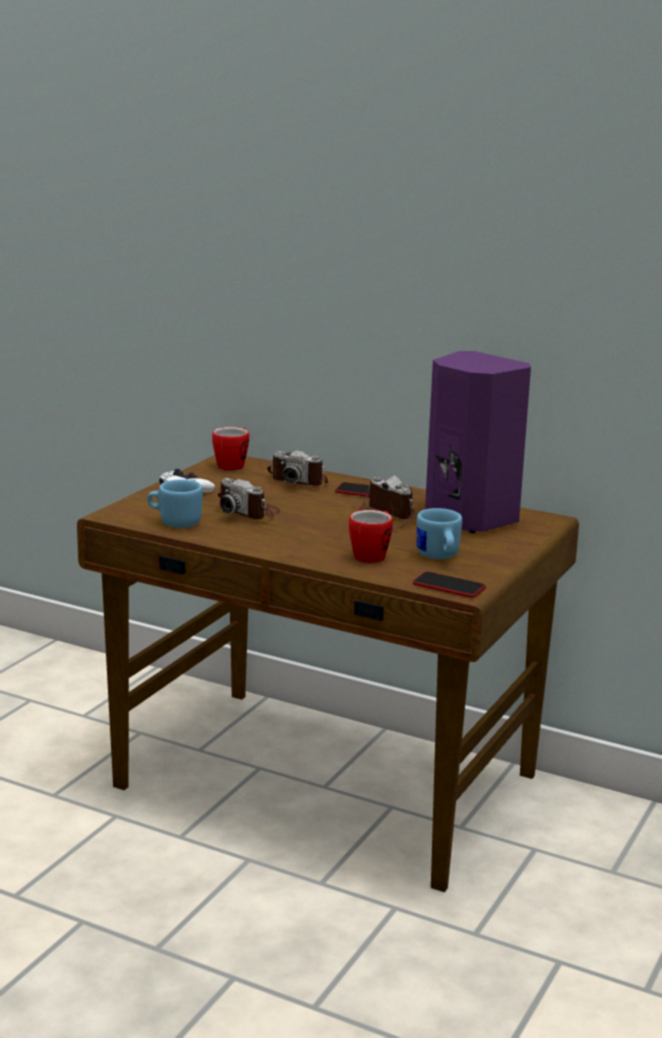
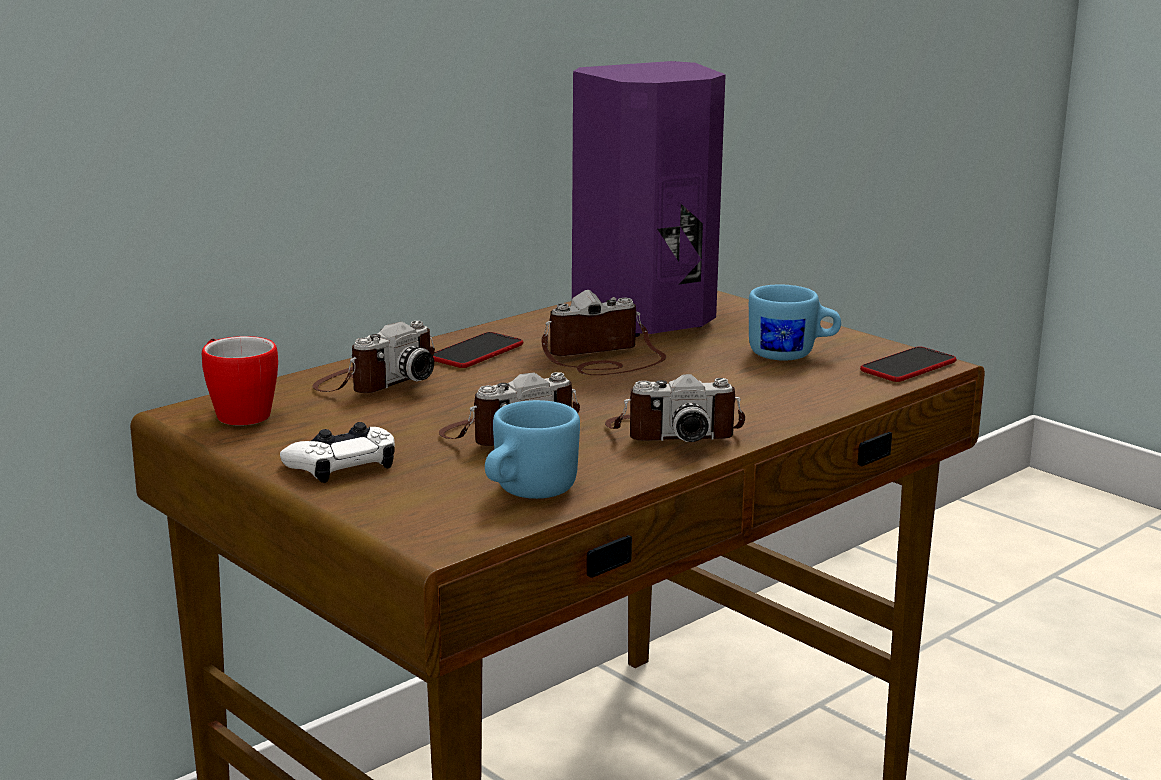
camera: 70 degrees left, 0 degrees up
(278, 541) = (674, 432): none -> camera
(373, 555) = (767, 387): mug -> none

